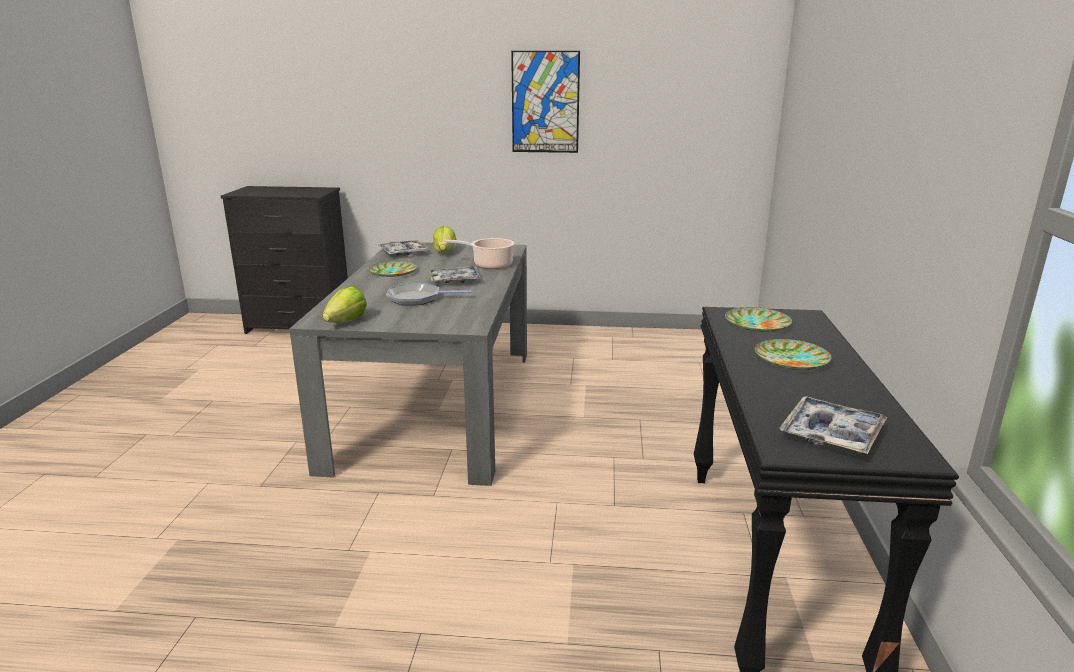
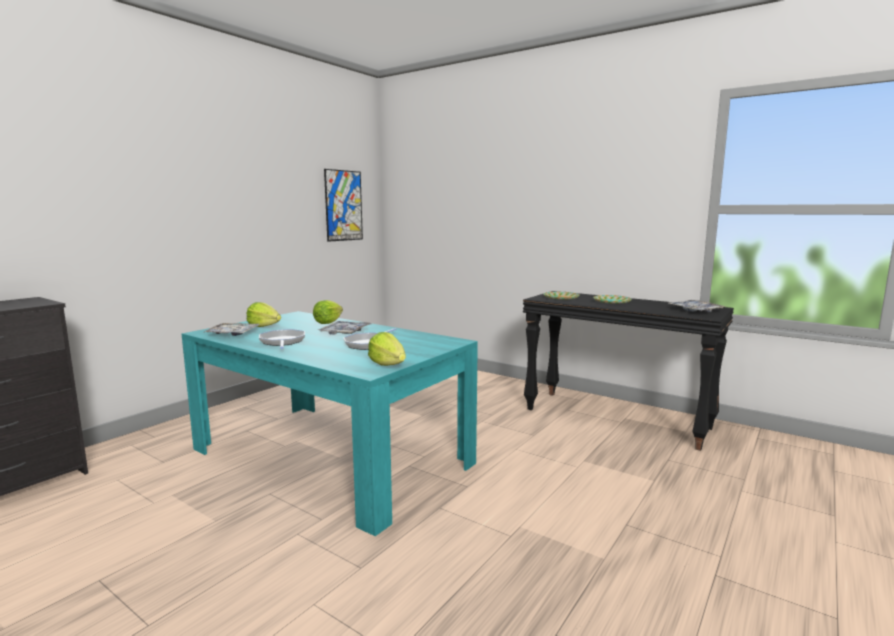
camera: 60 degrees left, 10 degrees down
(392, 272) = (282, 342): plate -> frying pan
(436, 405) = (331, 456): grey dining table -> turquoise dining table
(490, 265) = (328, 322): cooking pot -> lettuce
(545, 102) = (249, 198): picture -> picture (343, 205)

